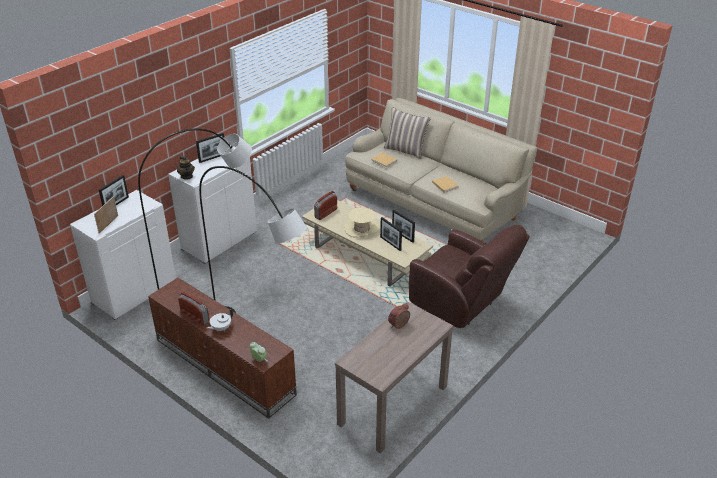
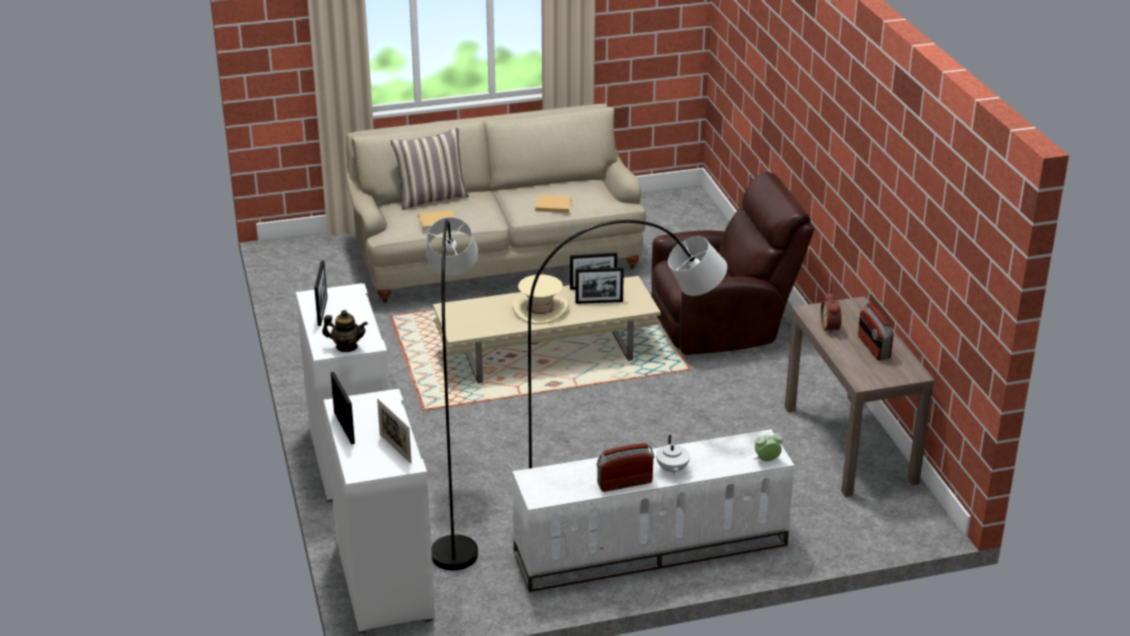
camera: 55 degrees left, 5 degrees down
(223, 366) = (649, 550): brown tv stand -> white tv stand
(325, 213) = (468, 322): radio -> radio (873, 347)

